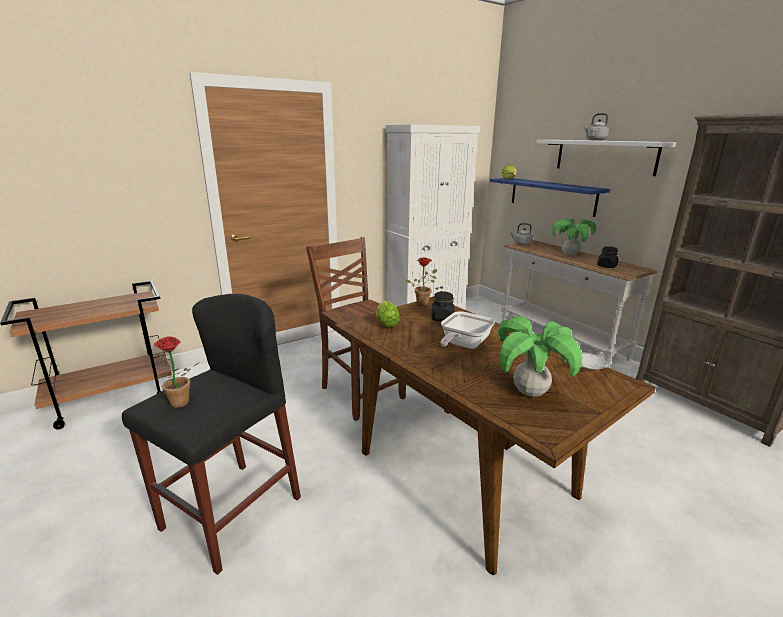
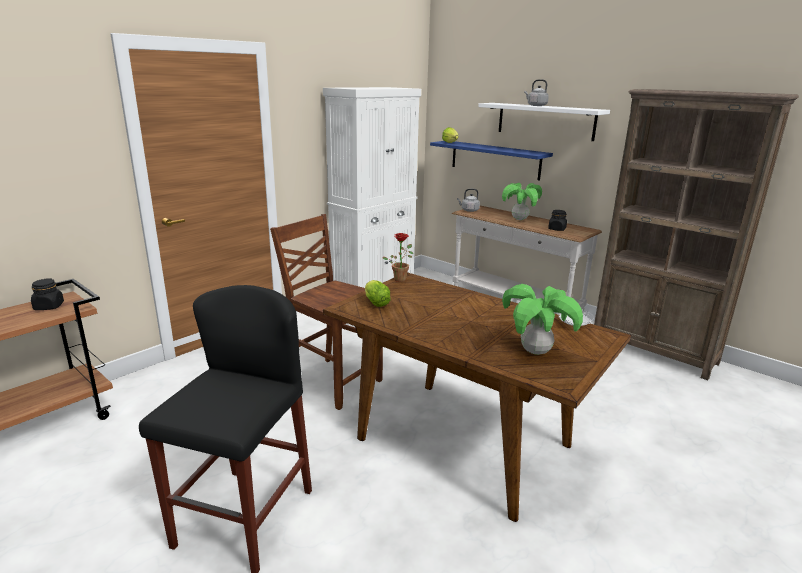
camera: 15 degrees left, 0 degrees up
(180, 405) = (205, 405): potted plant -> none
(442, 318) = (427, 293): black jar -> black jar (49, 306)
(463, 345) = (459, 316): frying pan -> none

